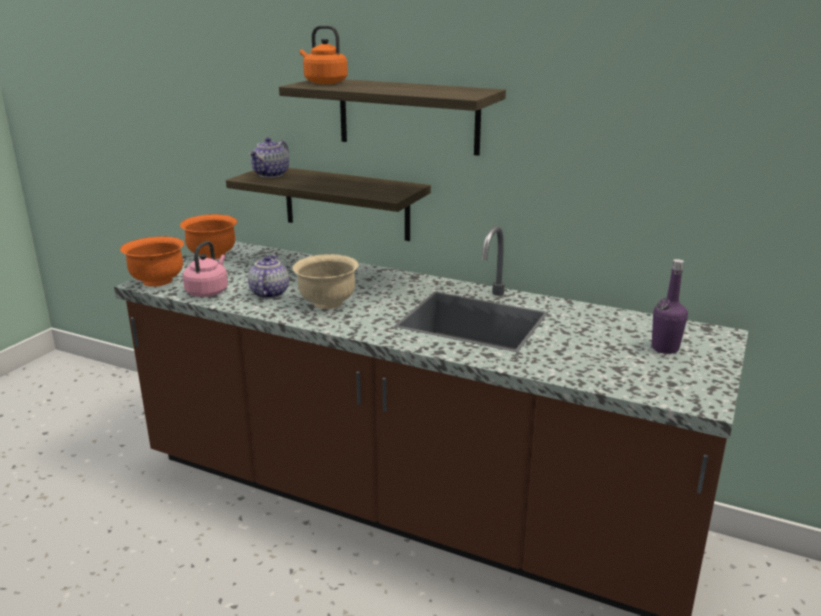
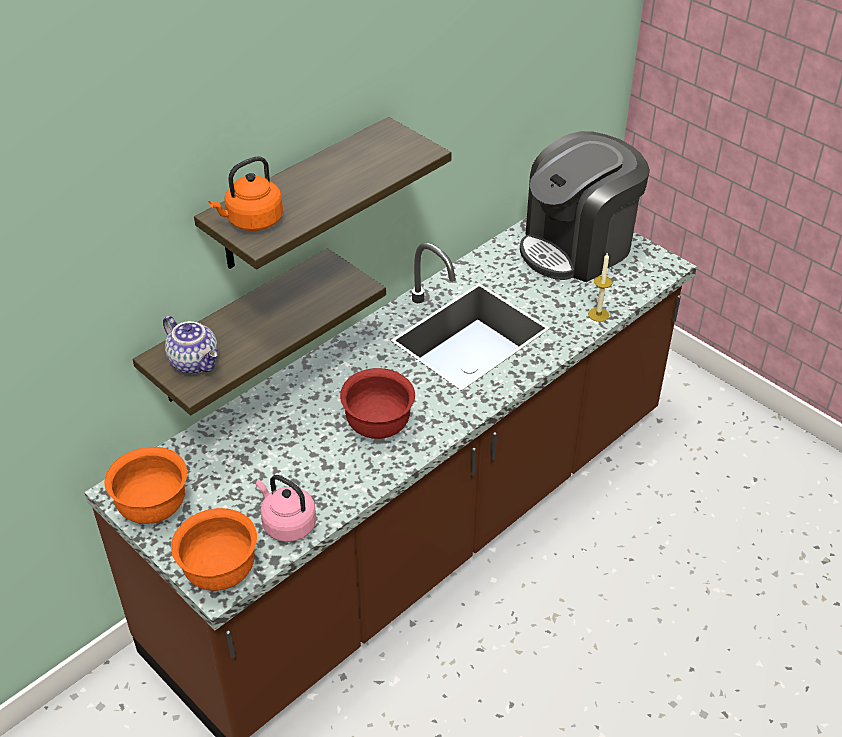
camera: 70 degrees left, 20 degrees up
(268, 293) = (323, 470): teapot -> none
(327, 303) = (378, 426): beige bowl -> red bowl
(566, 373) = (598, 314): none -> candle
(665, 348) = (577, 247): purple bottle -> coffee machine

